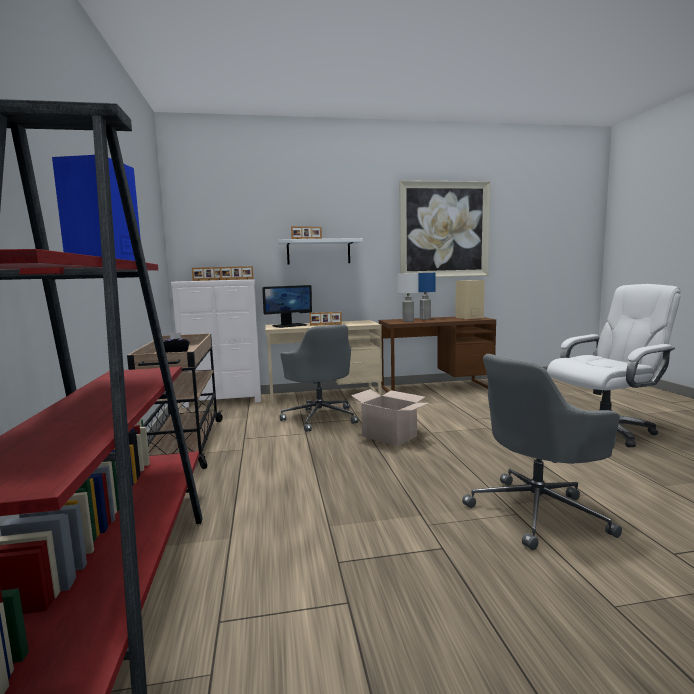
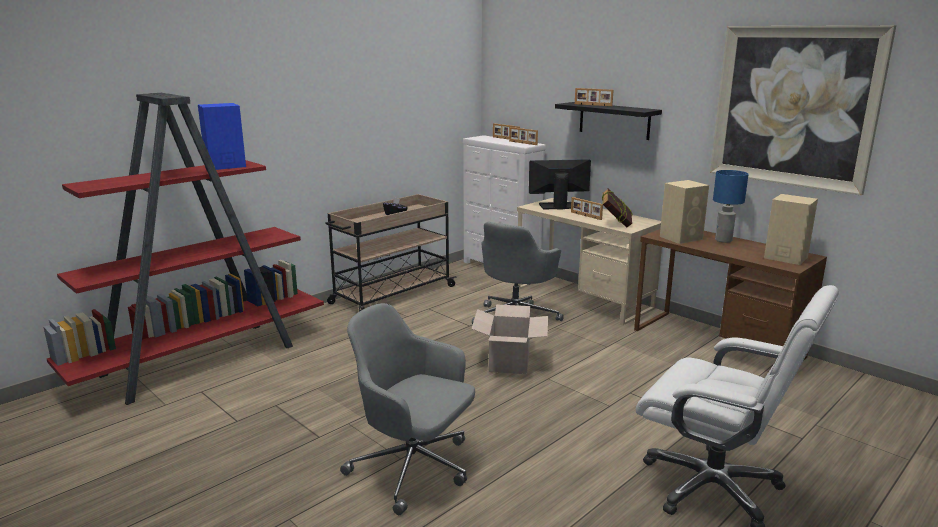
camera: 55 degrees right, 10 degrees up
(289, 325) = (557, 206): monitor -> monitor turned 150 degrees clockwise
(318, 252) = (614, 120): white shelf -> black shelf
(358, 324) = (615, 224): none -> book
(408, 321) = (681, 238): white table lamp -> beige speaker

